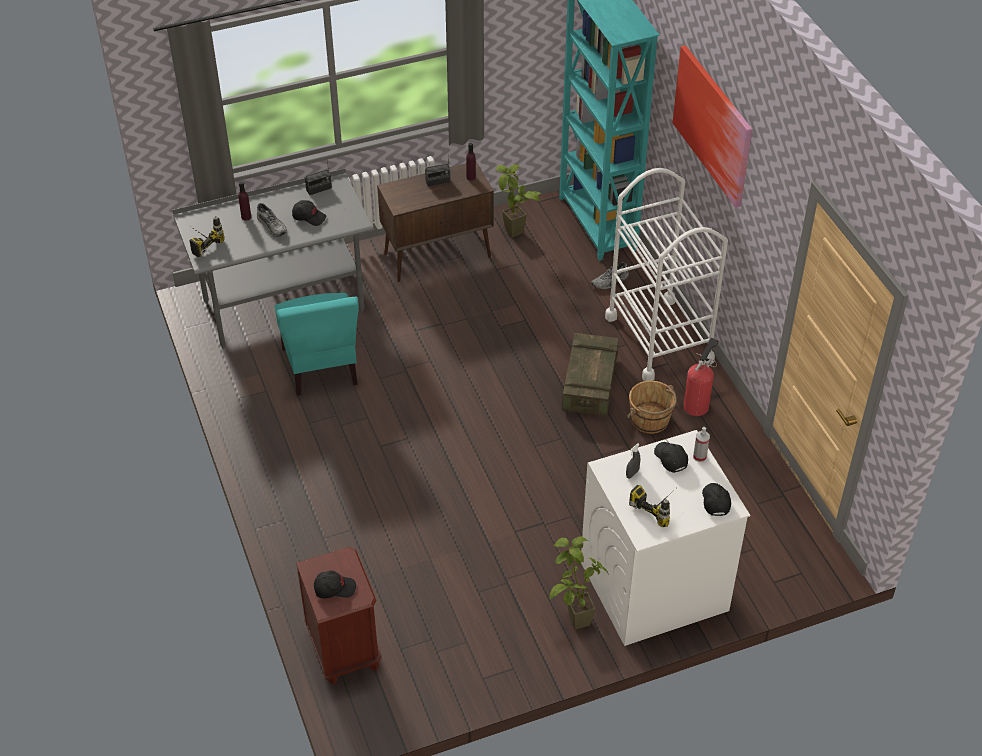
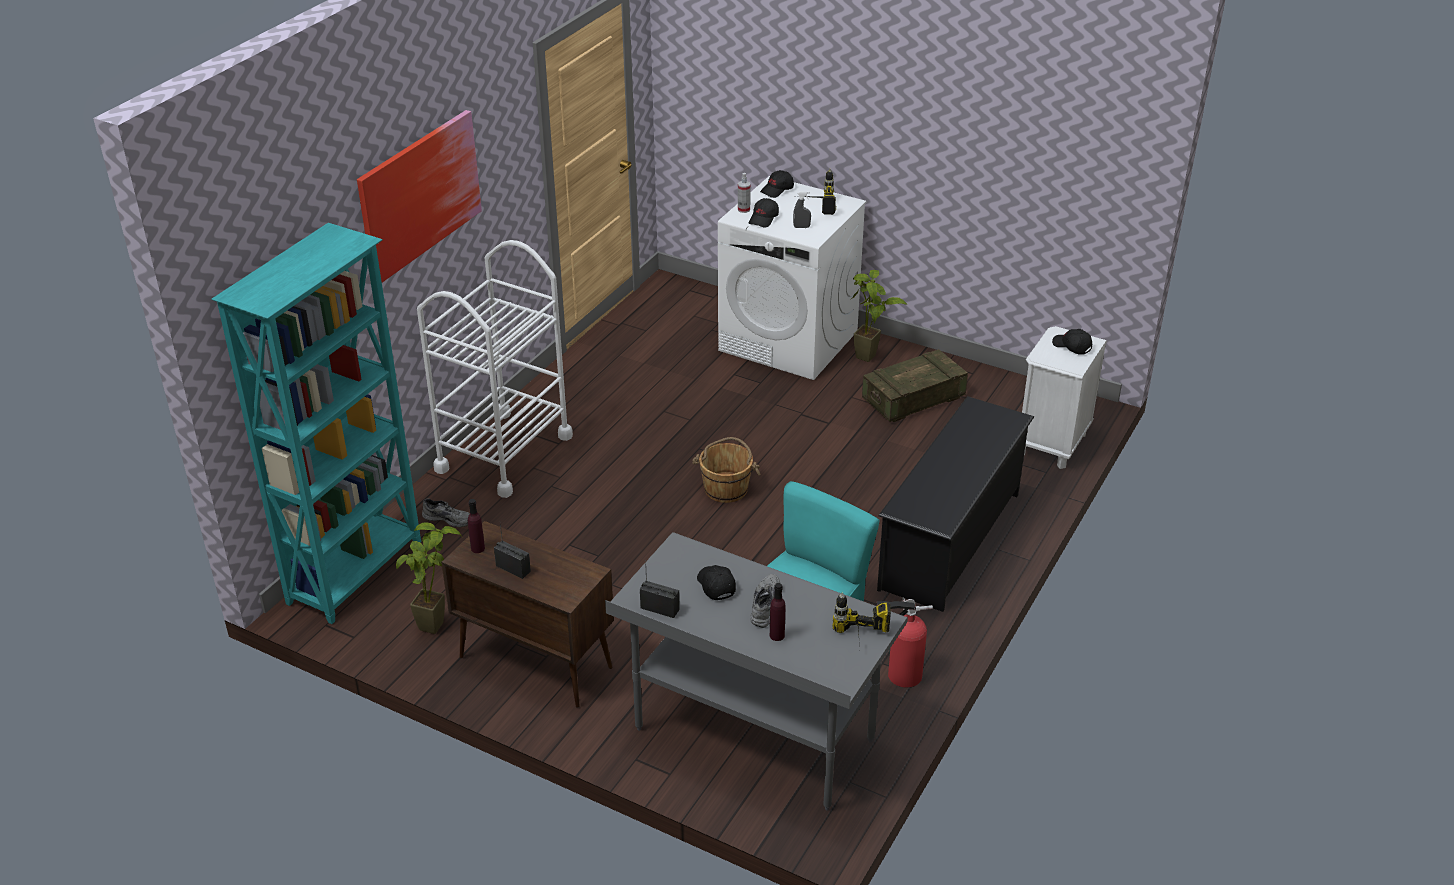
camera: 130 degrees left, 10 degrees down
(320, 502) = (950, 540): none -> black shoe rack
(344, 650) = (1051, 444): brown nightstand -> white nightstand
(590, 385) = (613, 463): crate -> crate (913, 399)
(650, 420) = (617, 413): brown bucket -> brown bucket (726, 488)
(697, 404) = (568, 398): fire extinguisher -> fire extinguisher (901, 675)

